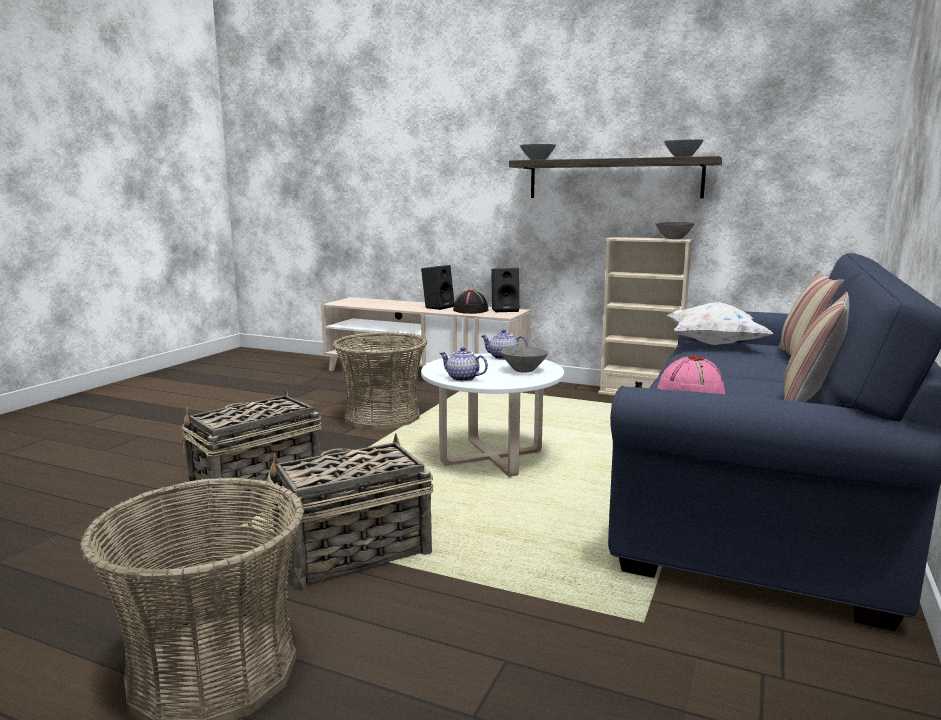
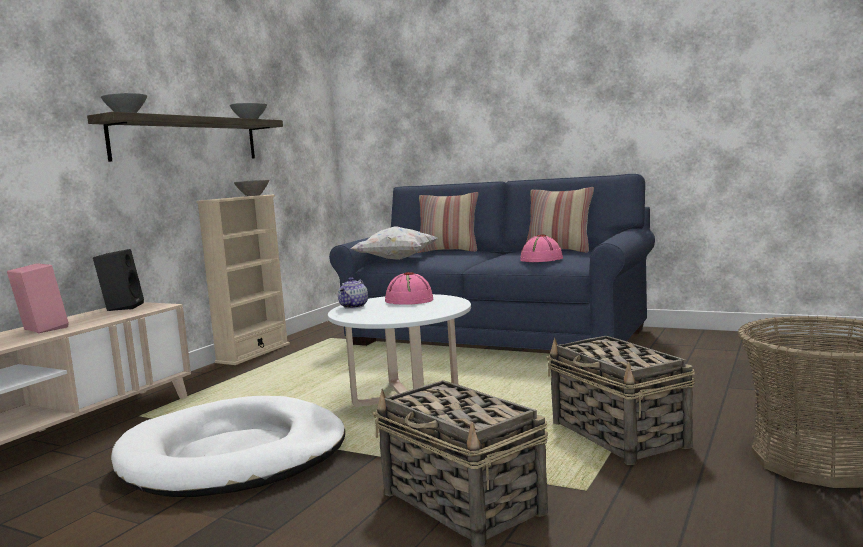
camera: 85 degrees left, 5 degrees down
(382, 417) = (234, 455): basket -> white dog bed
(438, 307) = (41, 329): black speaker -> pink speaker
(462, 378) = (435, 311): teapot -> none
(471, 310) = (99, 317): black hat -> none
(524, 370) = (409, 300): grey bowl -> pink hat

